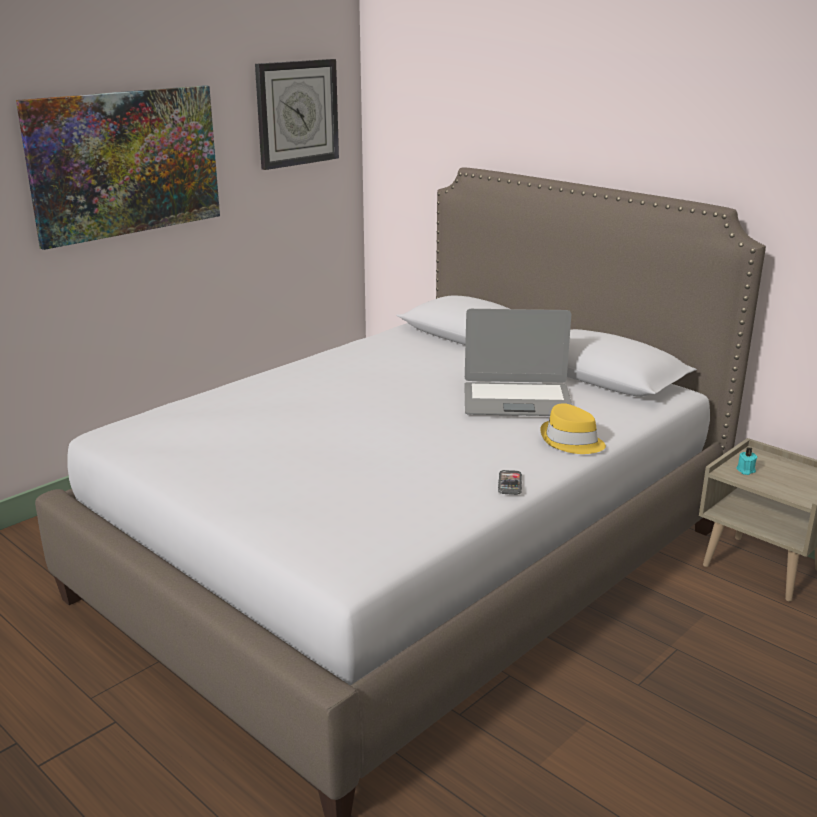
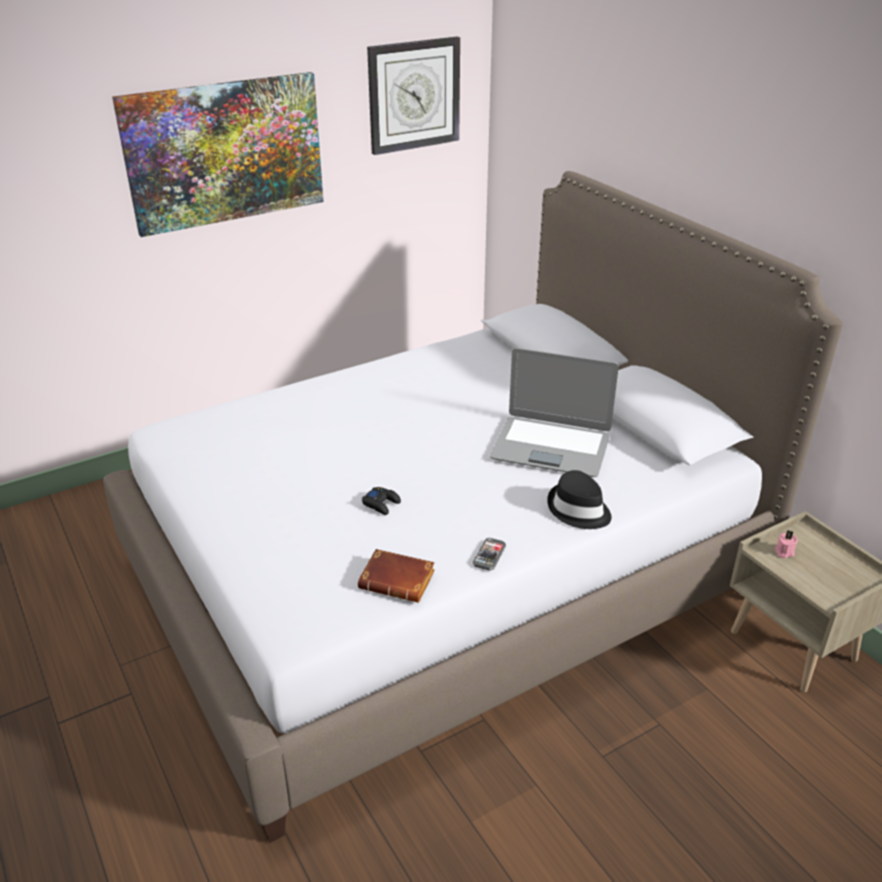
camera: 15 degrees right, 10 degrees up
(380, 460) = (381, 504): none -> black game controller
(434, 514) = (399, 580): none -> brown book
(571, 441) = (578, 510): yellow hat -> black hat
(745, 470) = (783, 552): turquoise candle -> pink candle

